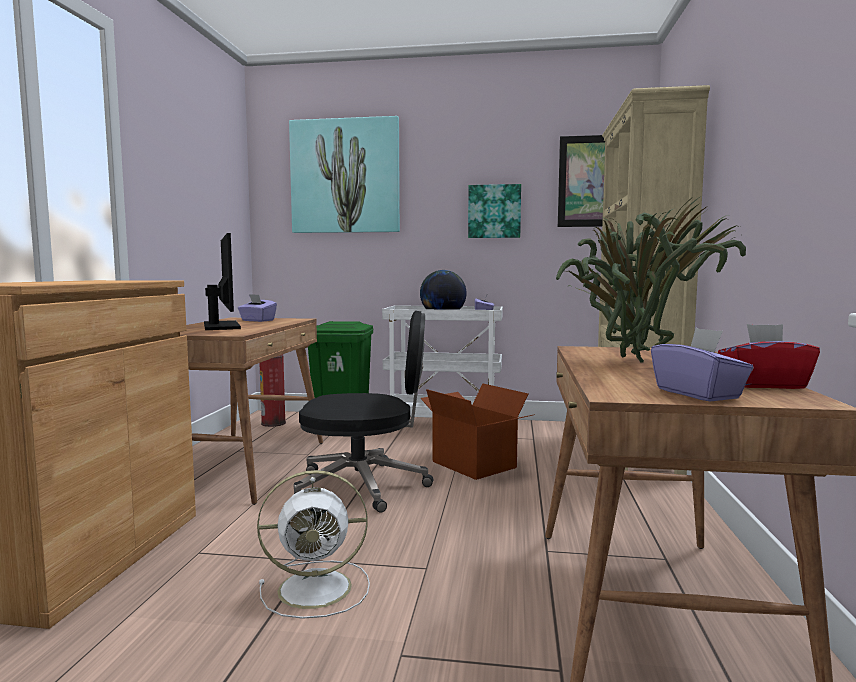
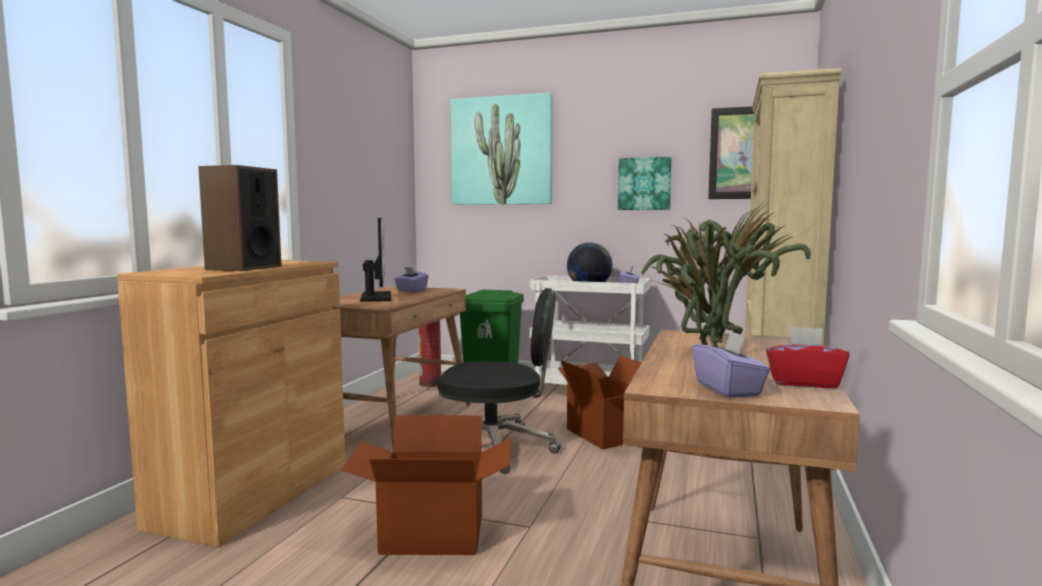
camera: 10 degrees right, 0 degrees up
(71, 282) = (243, 268): none -> speaker
(318, 588) = (432, 535): white fan -> cardboard box

